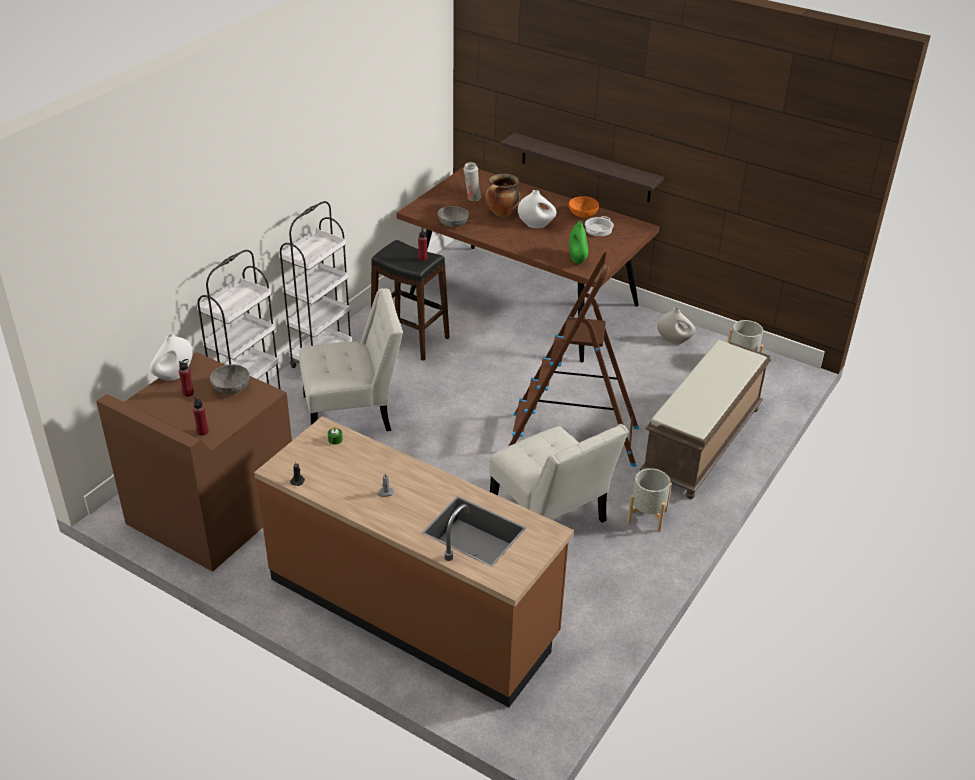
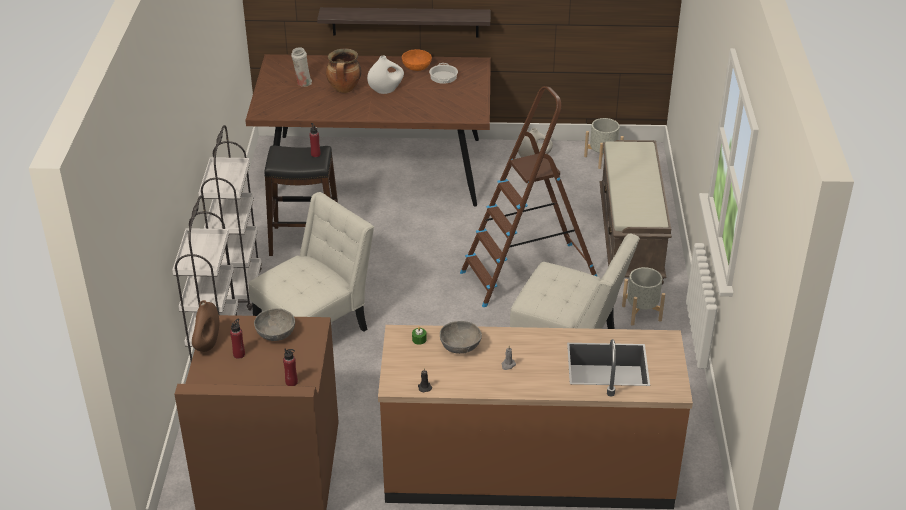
camera: 30 degrees left, 0 degrees up
(174, 376) = (207, 344): white vase -> brown vase
(453, 224) = (310, 113): grey bowl -> grey bowl (460, 346)
(577, 259) = (451, 109): green vase -> none

